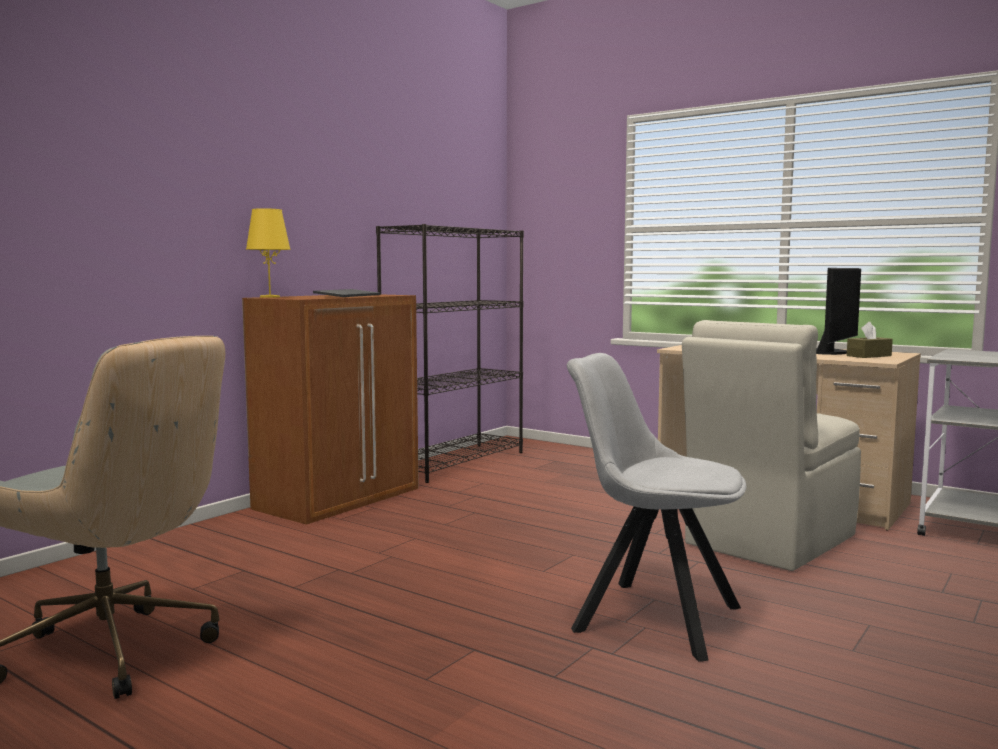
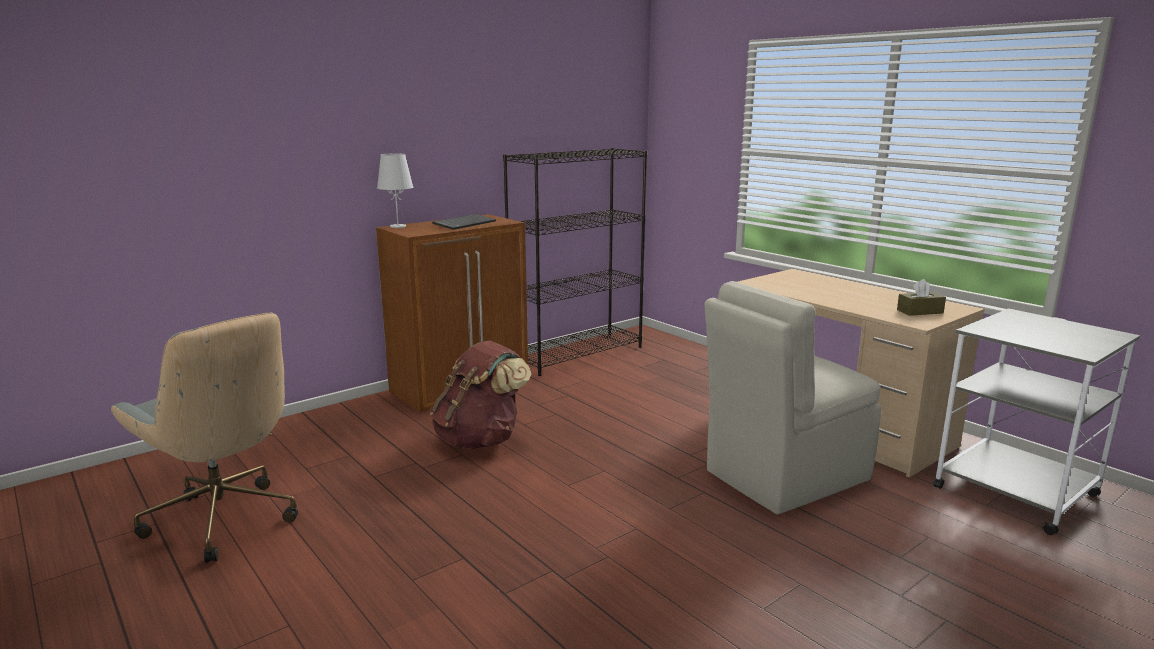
camera: 15 degrees right, 10 degrees up
(270, 297) = (398, 226): yellow table lamp -> white table lamp
(404, 541) = (480, 440): none -> brown backpack
(652, 617) = (620, 547): grey chair -> none
(830, 352) = (889, 301): monitor -> none

